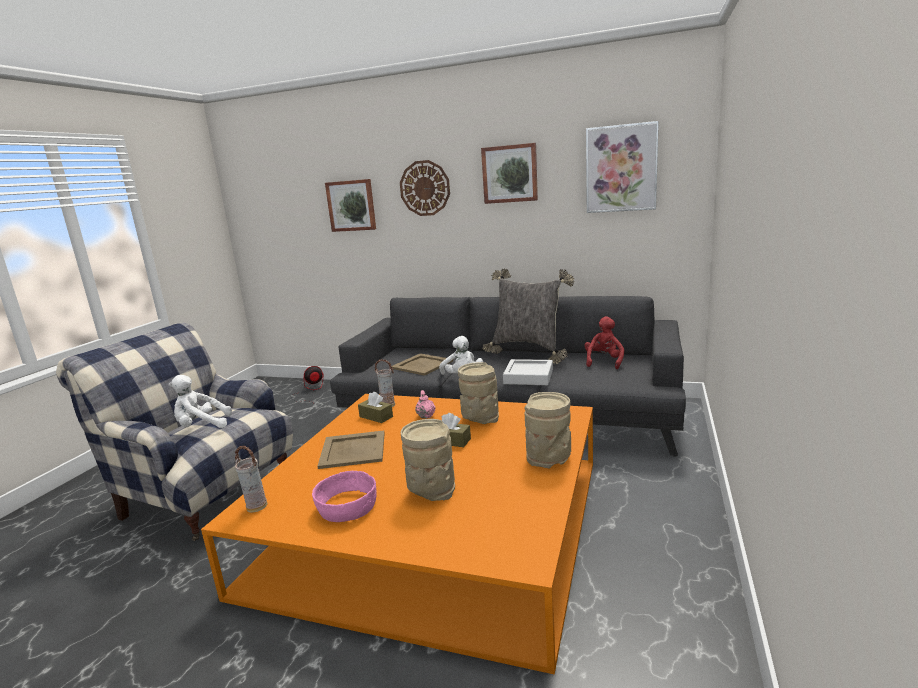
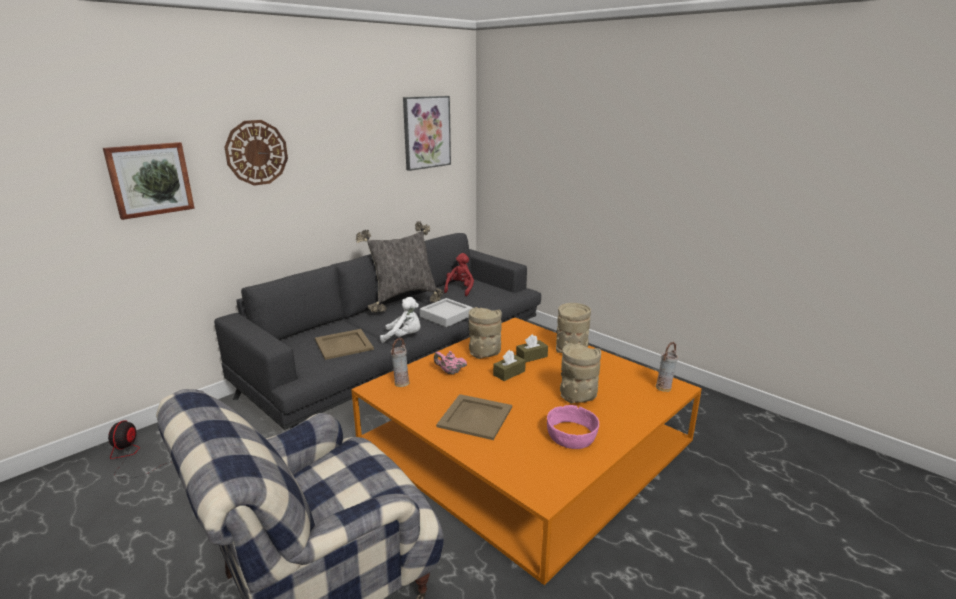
camera: 65 degrees left, 5 degrees up
(201, 426) = (361, 482): white plush toy -> none
(256, 507) = (535, 482): vase -> vase (664, 388)
(376, 417) = (419, 393): brown tissue box -> brown tissue box (531, 356)
(510, 174) = (345, 136): picture -> none
(604, 362) = (460, 289): red plush toy -> red plush toy turned 60 degrees clockwise

